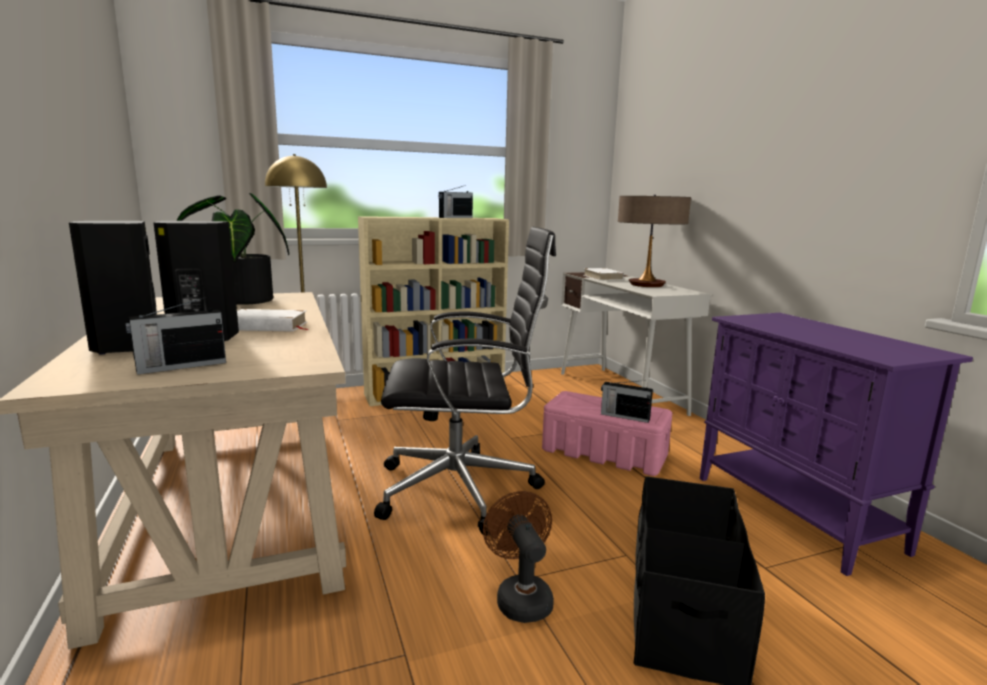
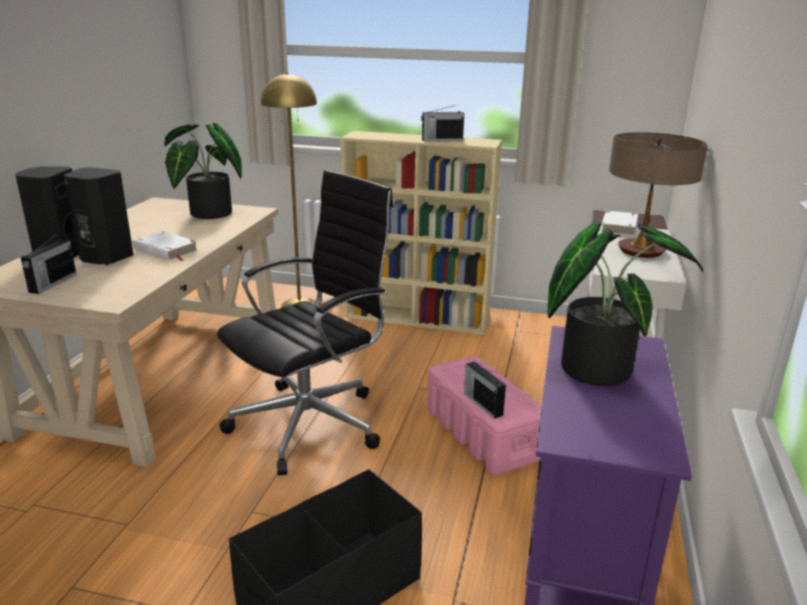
camera: 35 degrees right, 10 degrees up
(180, 366) = (52, 283): radio -> radio turned 75 degrees counterclockwise
(462, 489) = (312, 423): black office chair -> black office chair turned 75 degrees counterclockwise
(520, 597) = (235, 524): brown fan -> none
(791, 327) = (596, 365): none -> potted plant

